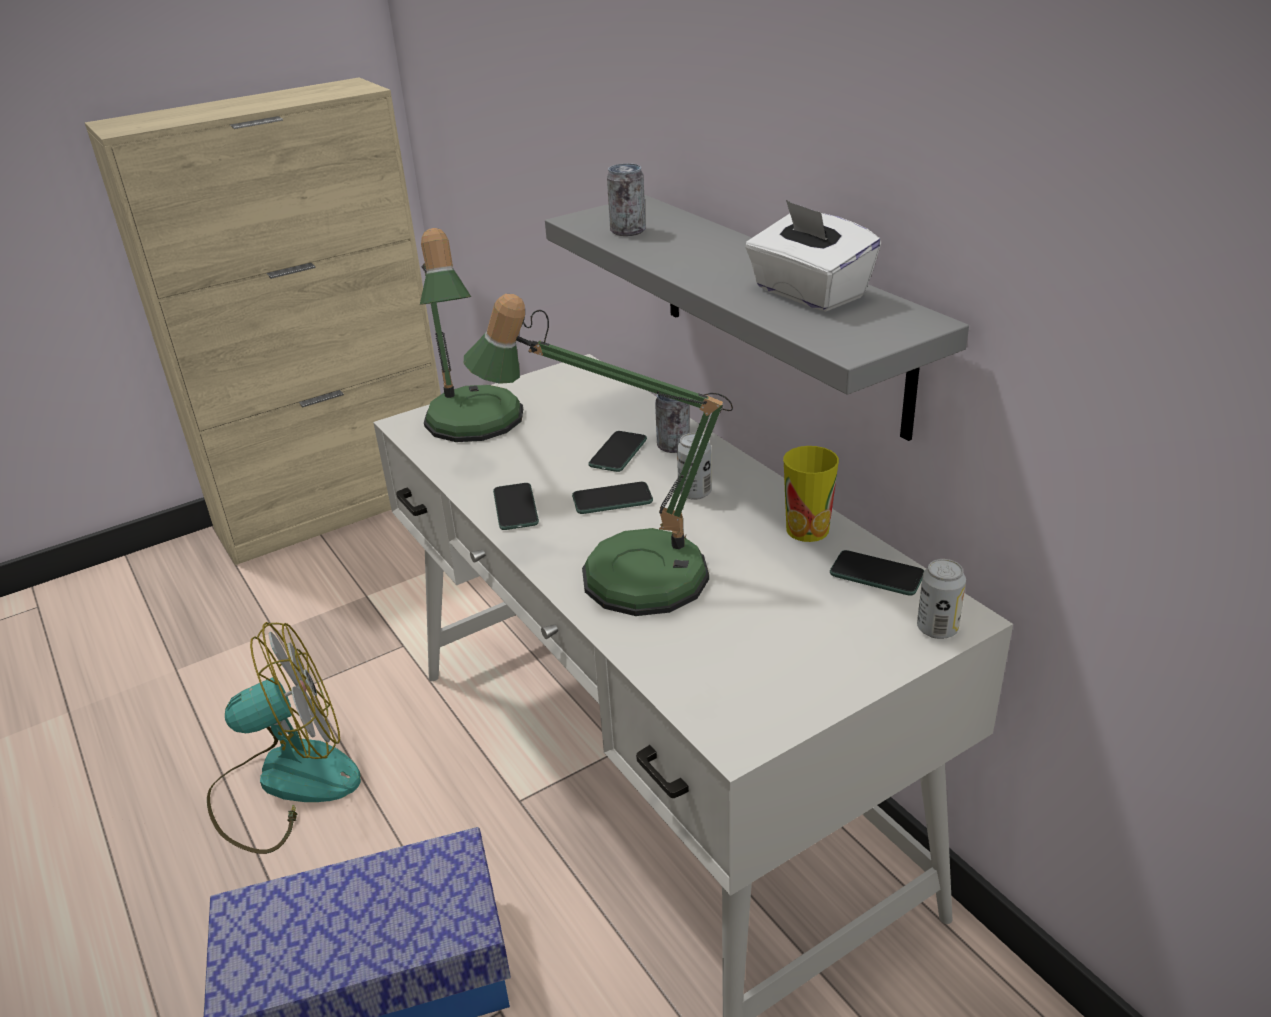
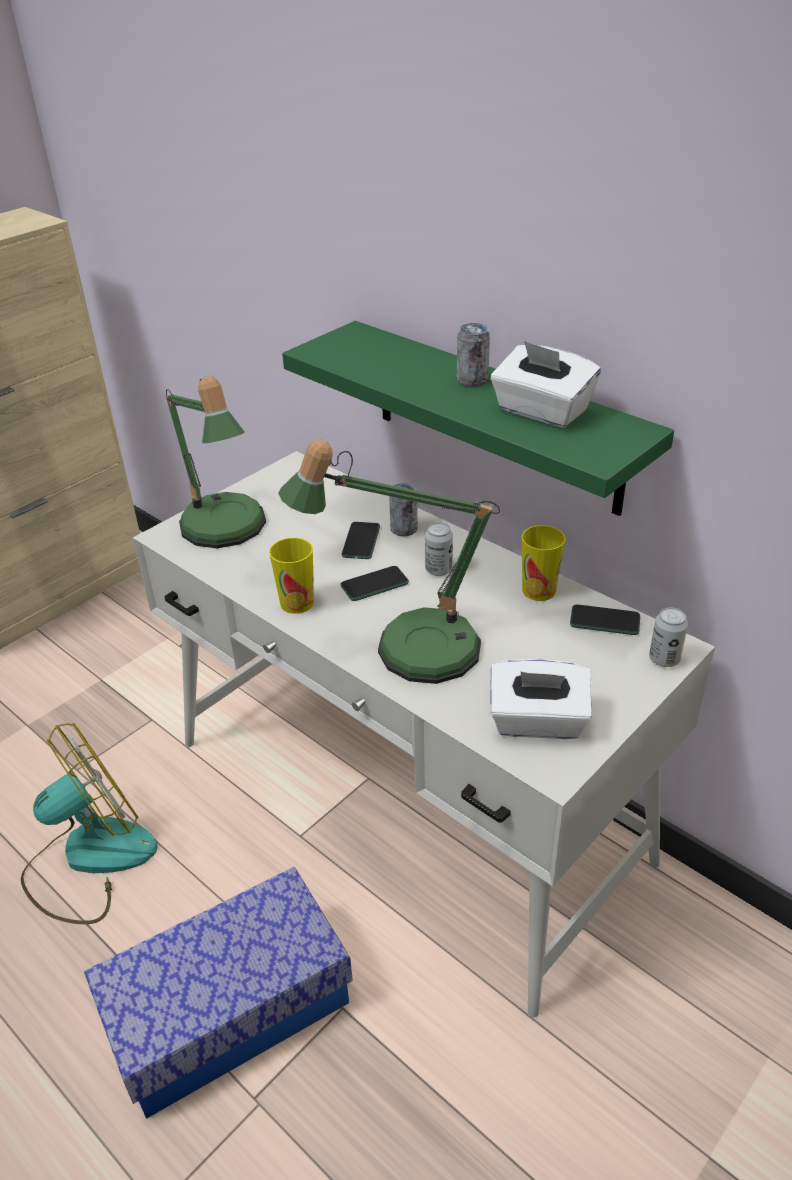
camera: 15 degrees left, 5 degrees up
(515, 508) = (297, 603): phone -> cup
(628, 231) = (362, 360): can -> can (472, 381)
(740, 678) = (537, 722): none -> white tissue box
(779, 310) = (495, 416): grey shelf -> green shelf

